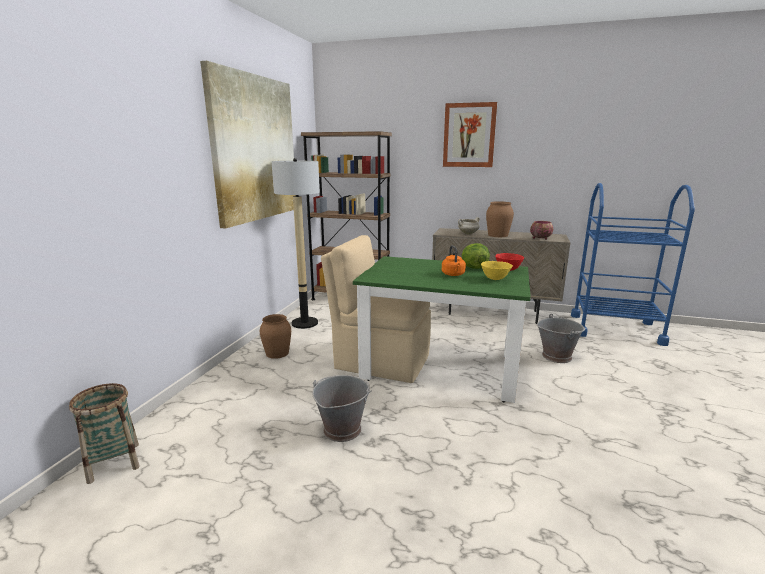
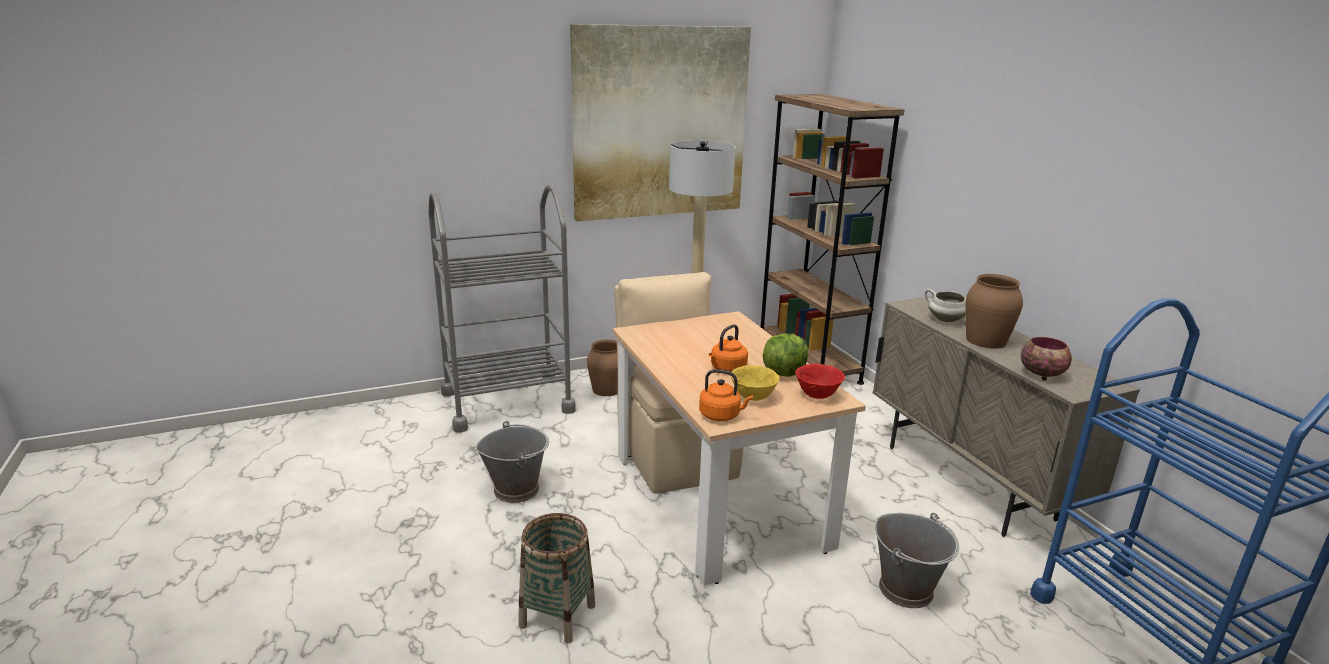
camera: 50 degrees right, 5 degrees up
(114, 462) = (373, 413): basket -> basket (557, 615)
(224, 392) = (507, 402): none -> grey cart
(440, 368) = (718, 500): green dining table -> beige dining table
(469, 135) = (1013, 135): picture -> none
(509, 289) = (722, 415): none -> orange kettle

